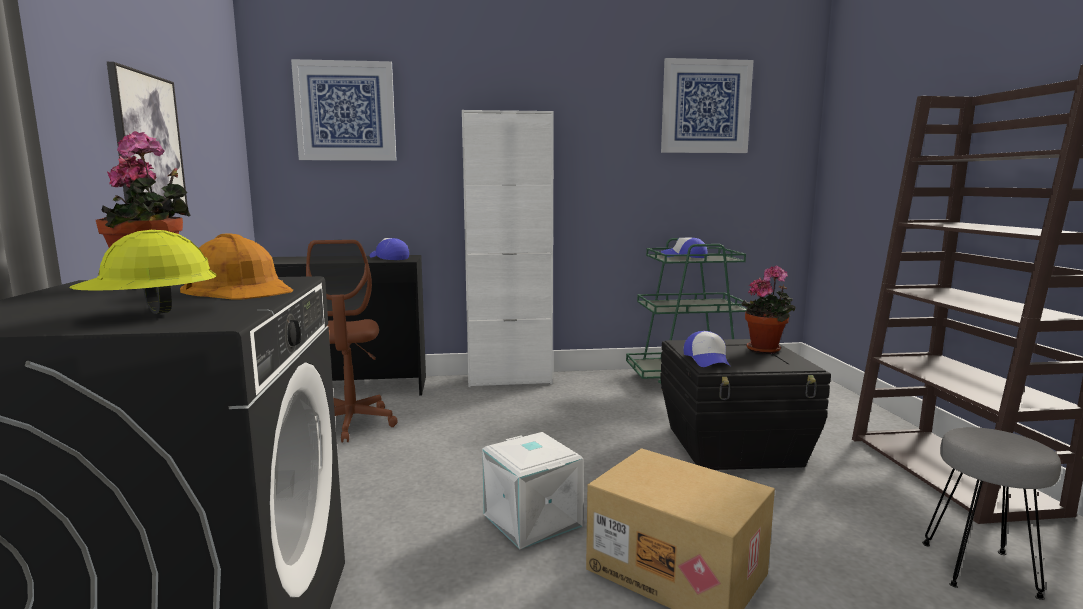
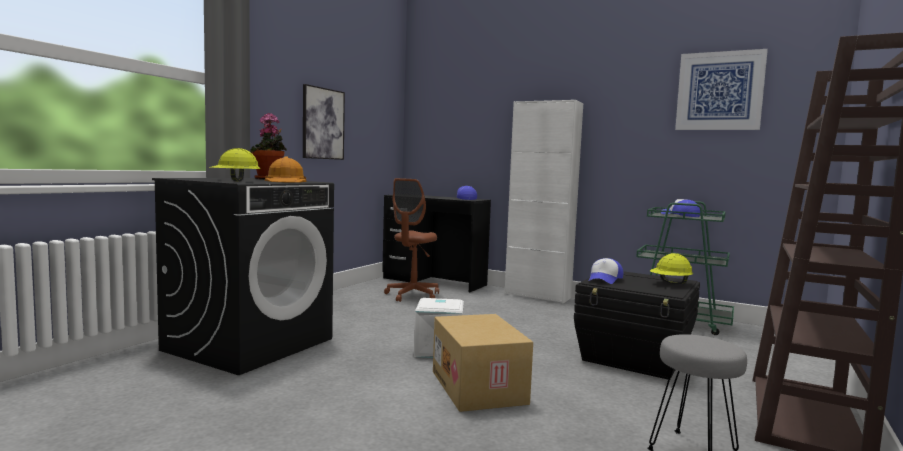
camera: 35 degrees right, 5 degrees down
(345, 111) = (455, 105): picture -> none
(766, 349) = (670, 283): potted plant -> yellow hard hat

